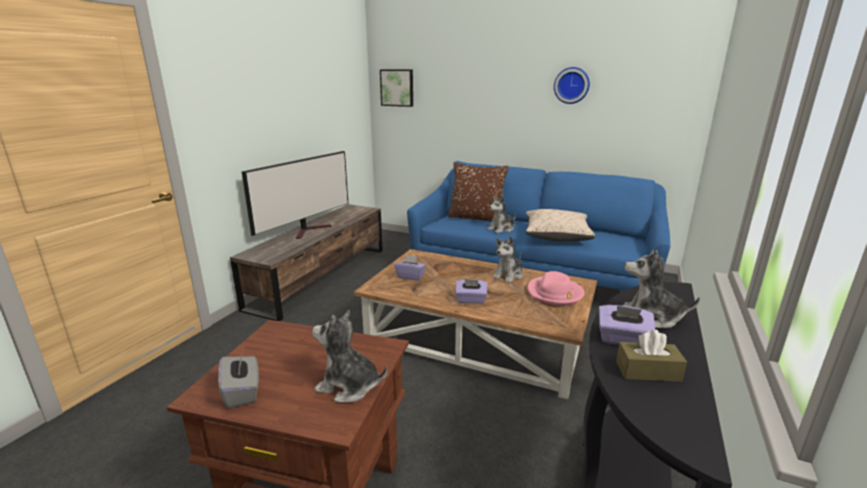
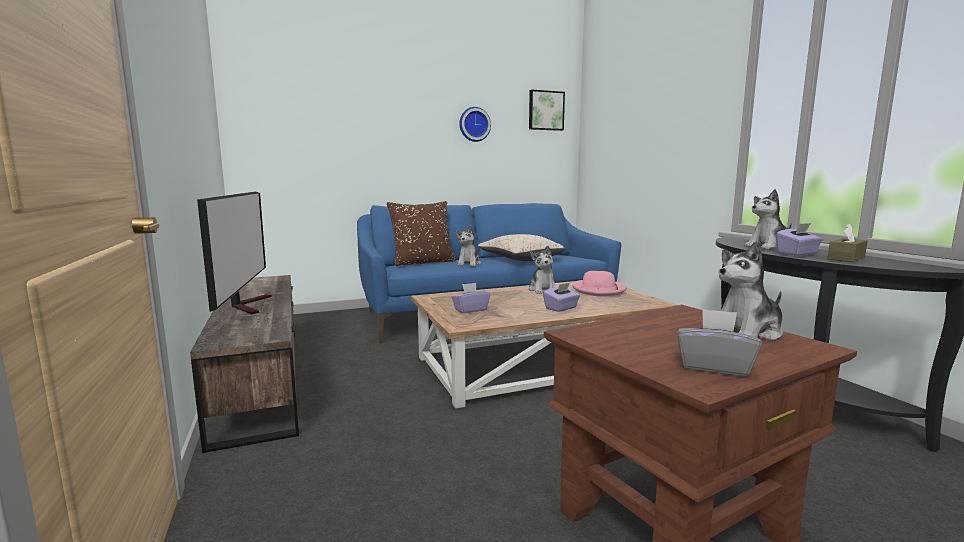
camera: 45 degrees left, 10 degrees down
(397, 87) = (267, 122): picture -> picture (545, 110)

